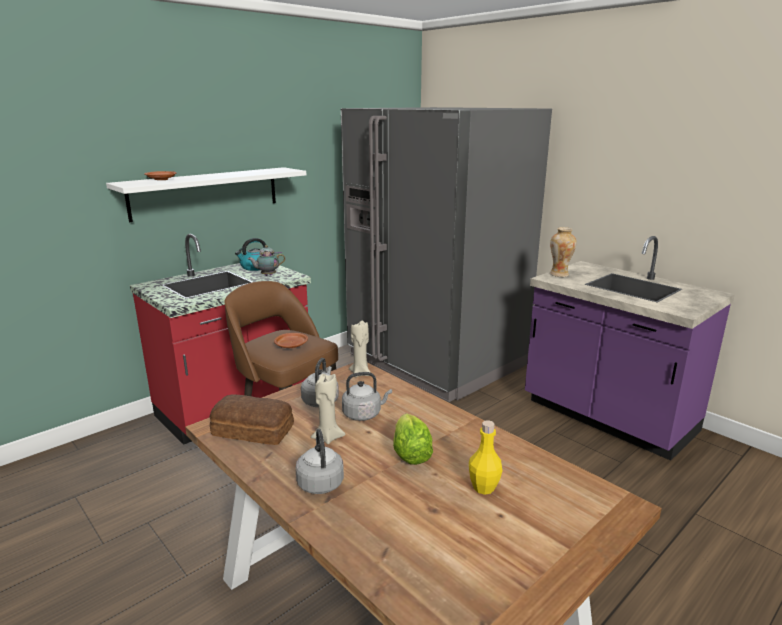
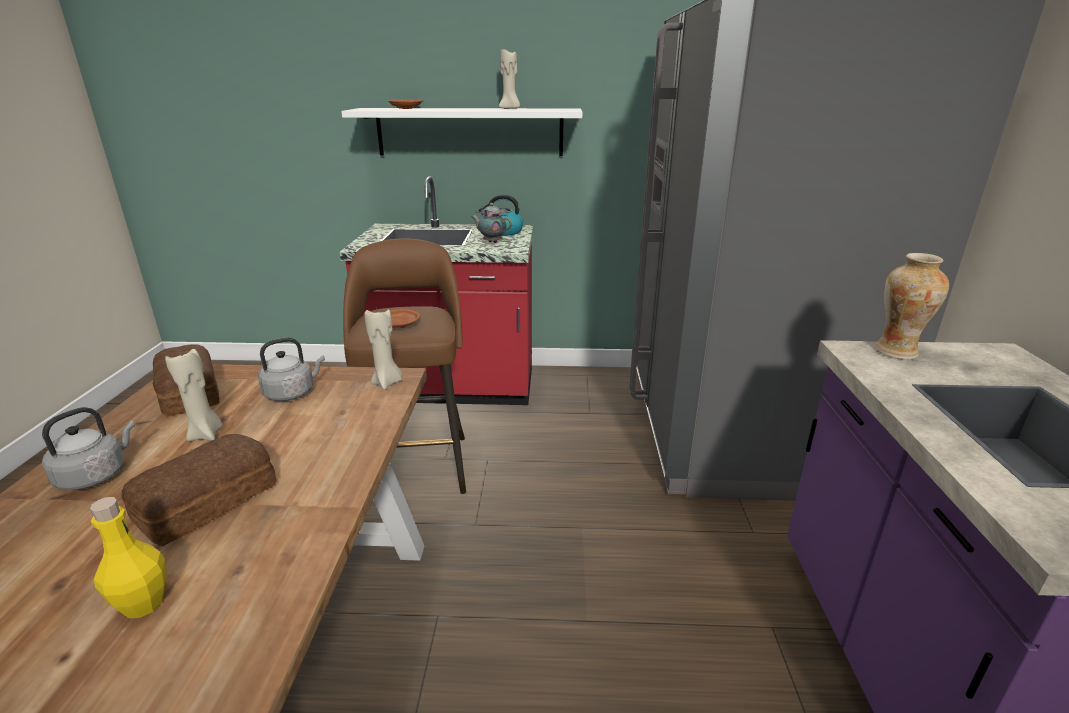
camera: 45 degrees right, 5 degrees up
(247, 172) = (510, 109): none -> beige candle
(364, 414) = (283, 429): grey kettle -> none
(410, 454) = (204, 502): lettuce -> bread

